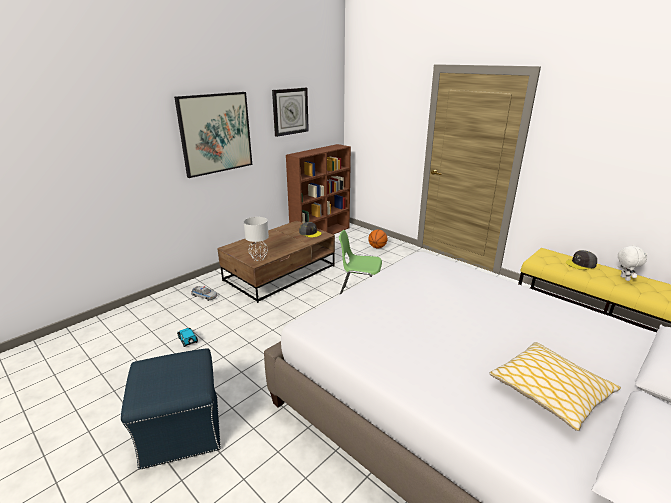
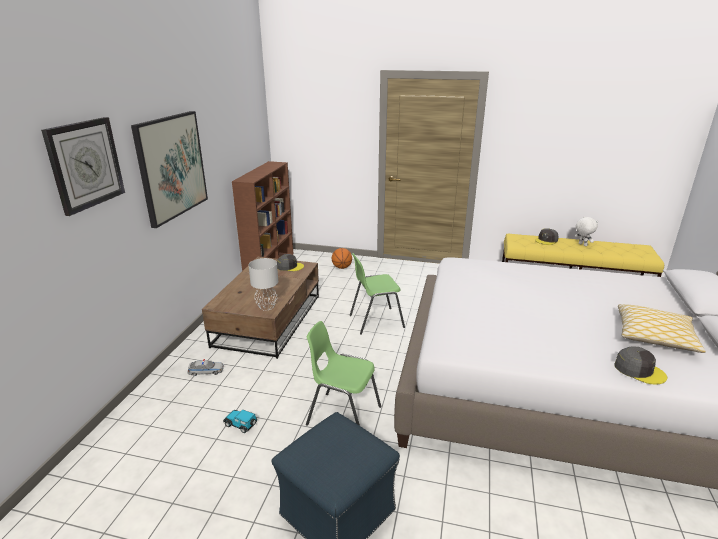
camera: 30 degrees left, 0 degrees up
(258, 362) = (343, 415): none -> green chair
(290, 111) = (229, 129): wall clock -> wall clock (85, 164)
(475, 417) = (639, 370): none -> grey cap

